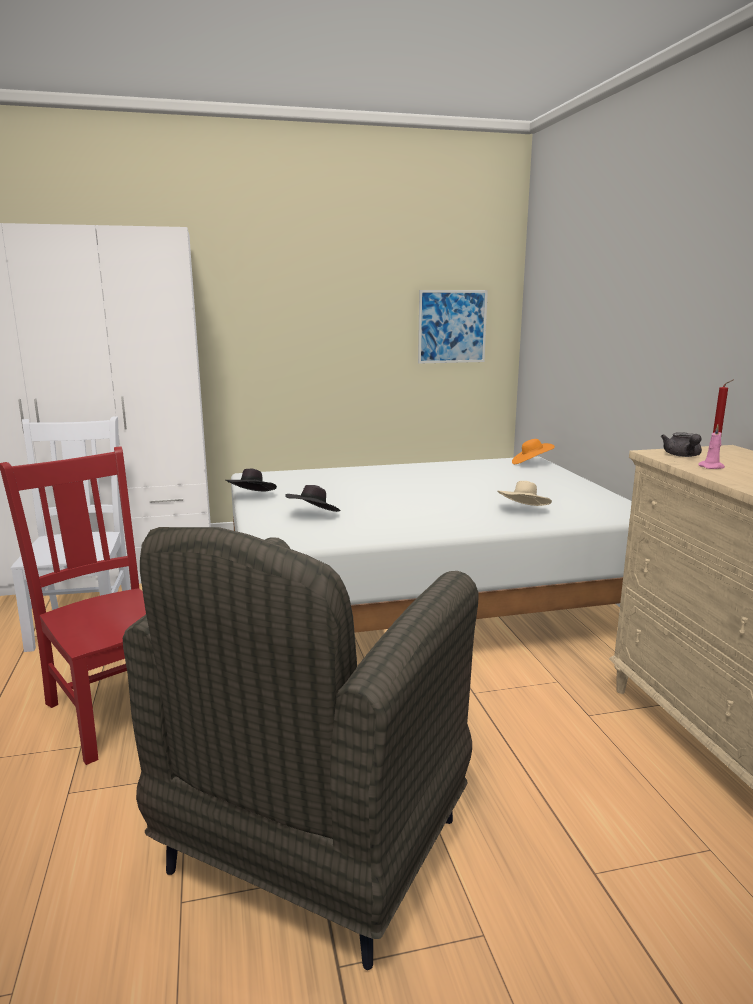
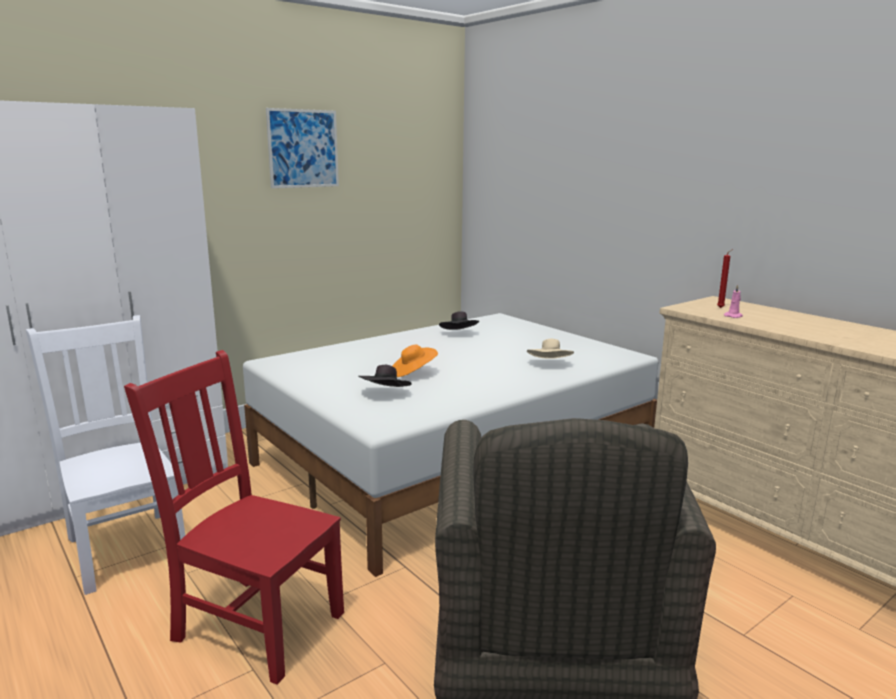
camera: 25 degrees left, 0 degrees up
(252, 497) = (300, 383): black hat -> black hat (459, 334)
(452, 326) = (409, 200): picture -> picture (303, 148)
(531, 463) = (503, 320): orange hat -> orange hat (413, 373)
(683, 456) = (700, 308): grey teapot -> none

